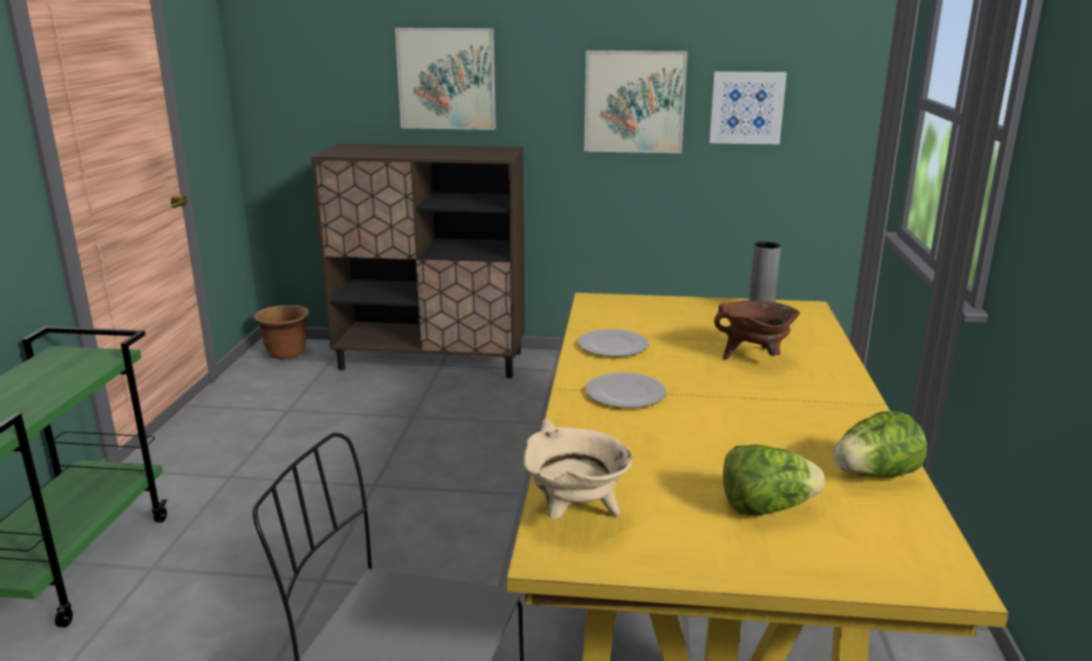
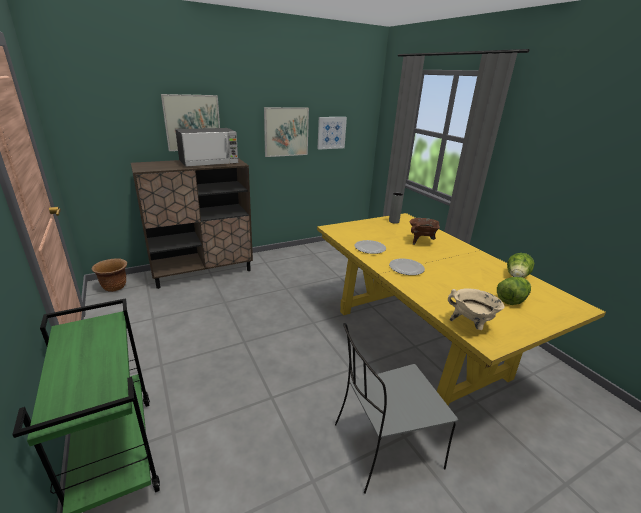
camera: 35 degrees left, 5 degrees up
(453, 152) = (209, 162): none -> microwave

